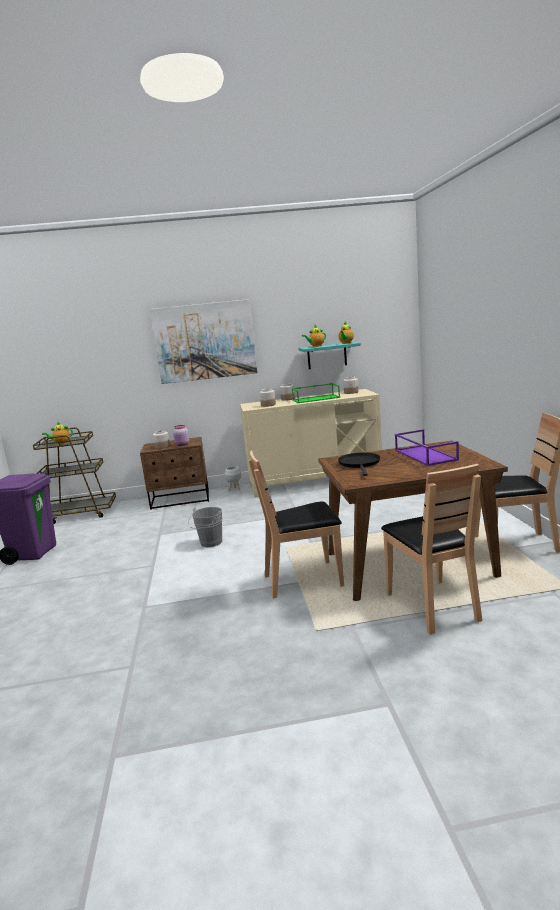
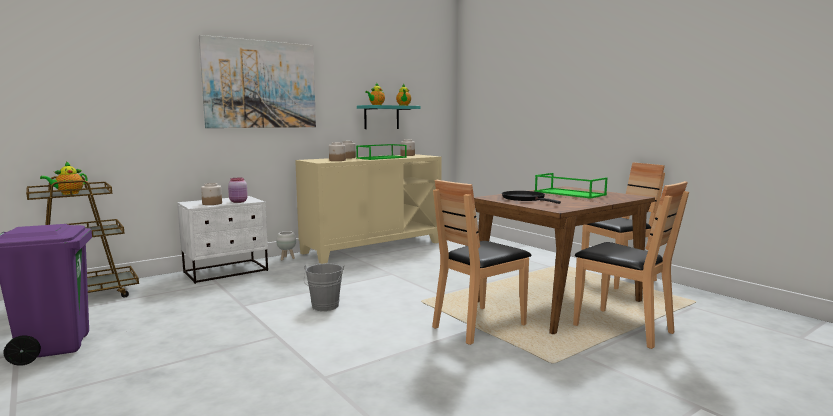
camera: 30 degrees left, 5 degrees down
(181, 499) = (226, 271): brown nightstand -> white nightstand
(424, 455) = (568, 193): purple tray -> green tray

